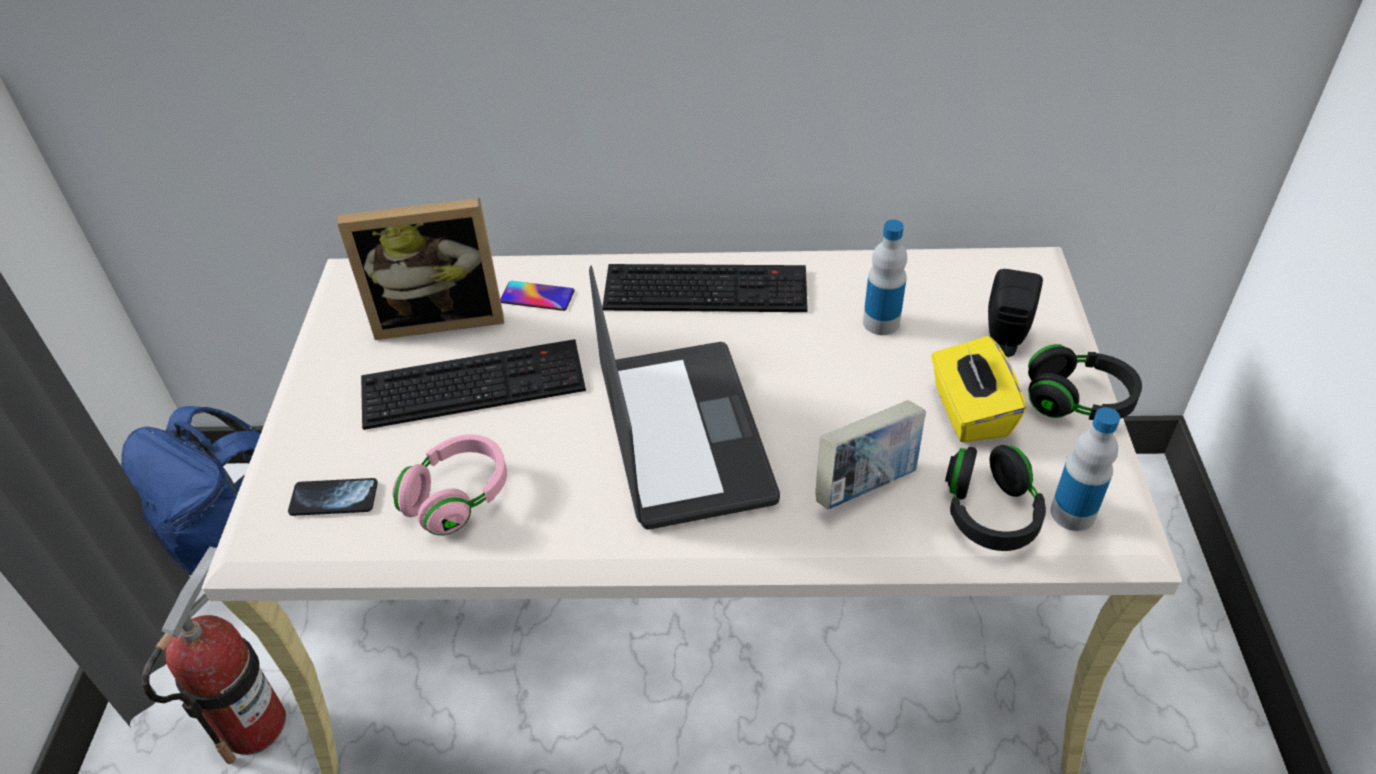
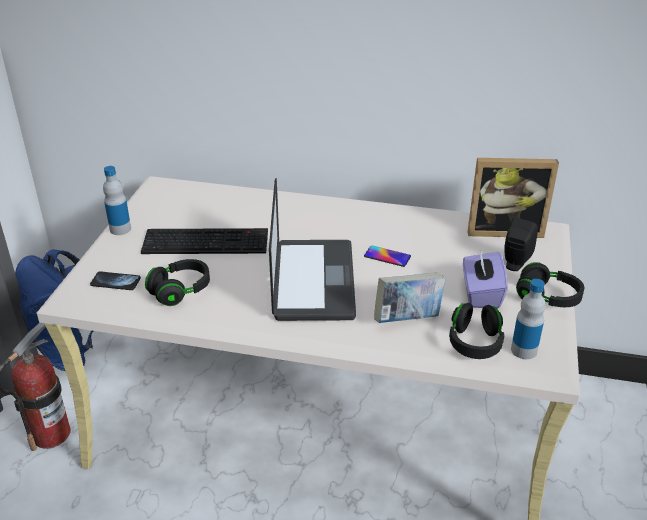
camera: 10 degrees right, 10 degrees down
(439, 317) = (198, 209): picture frame -> picture frame (504, 230)
(458, 497) = (180, 291): pink headphones -> black headphones
(537, 296) = (254, 206): phone -> phone (387, 256)
(708, 287) = (351, 215): keyboard -> none
(881, 322) = (445, 245): bottle -> bottle (120, 229)
(969, 412) = (481, 294): yellow tissue box -> purple tissue box

